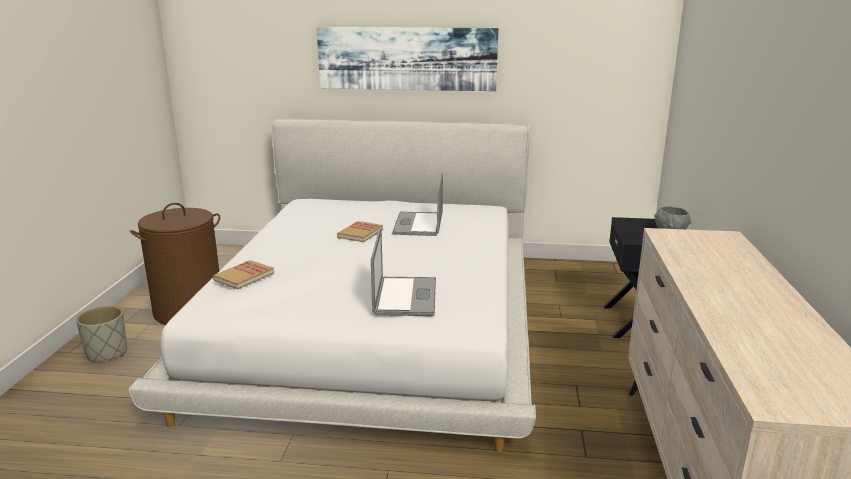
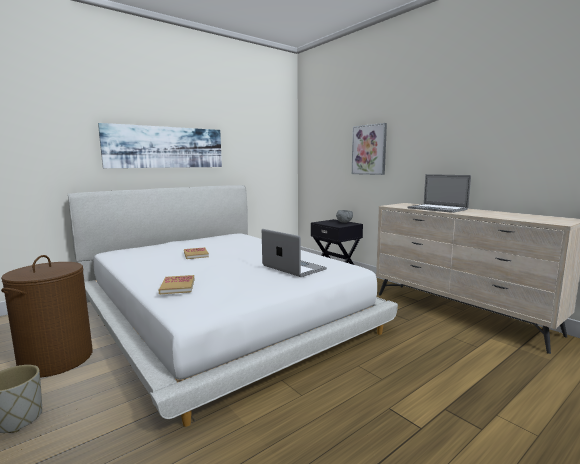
camera: 45 degrees left, 10 degrees down
(418, 224) = (218, 245): laptop -> laptop (437, 209)
(730, 95) = (369, 150): none -> picture

